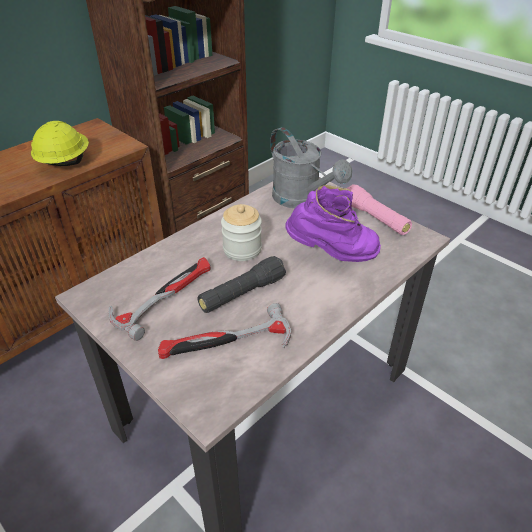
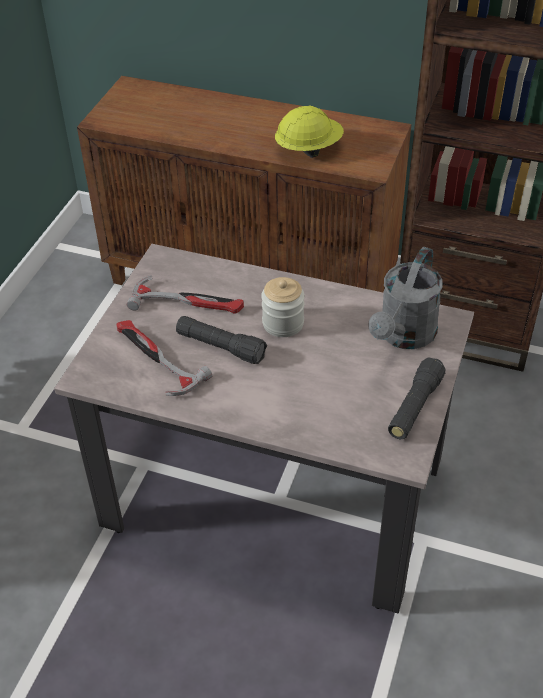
camera: 65 degrees right, 5 degrees up
(332, 255) = (320, 390): purple boot -> none
(375, 218) = (414, 407): pink flashlight -> black flashlight

